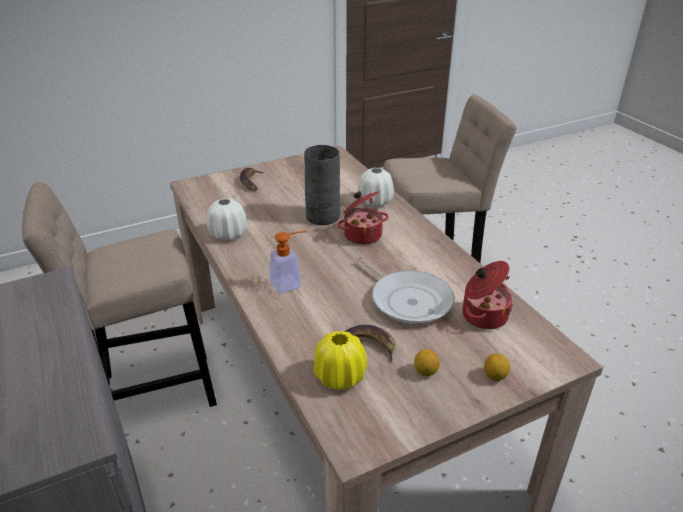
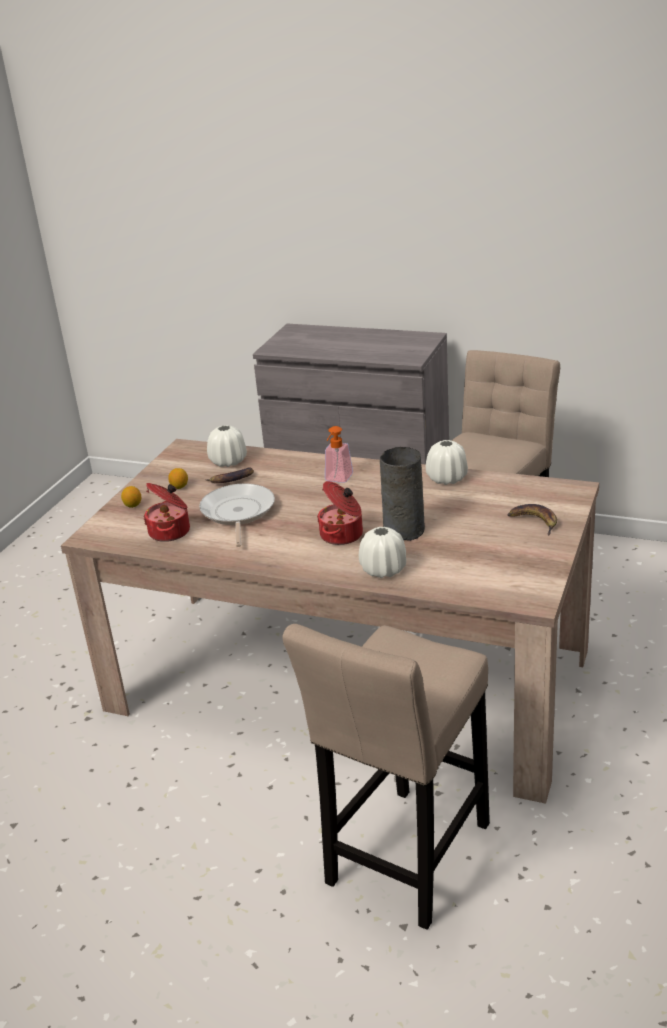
camera: 140 degrees right, 5 degrees down
(340, 376) = (228, 461): yellow vase -> white vase
(408, 299) = (237, 513): frying pan -> frying pan turned 75 degrees clockwise

